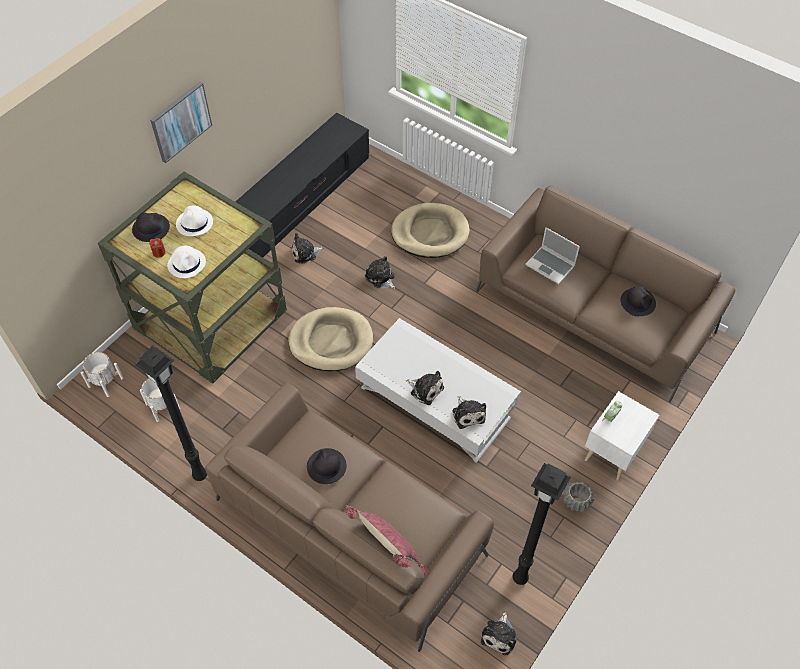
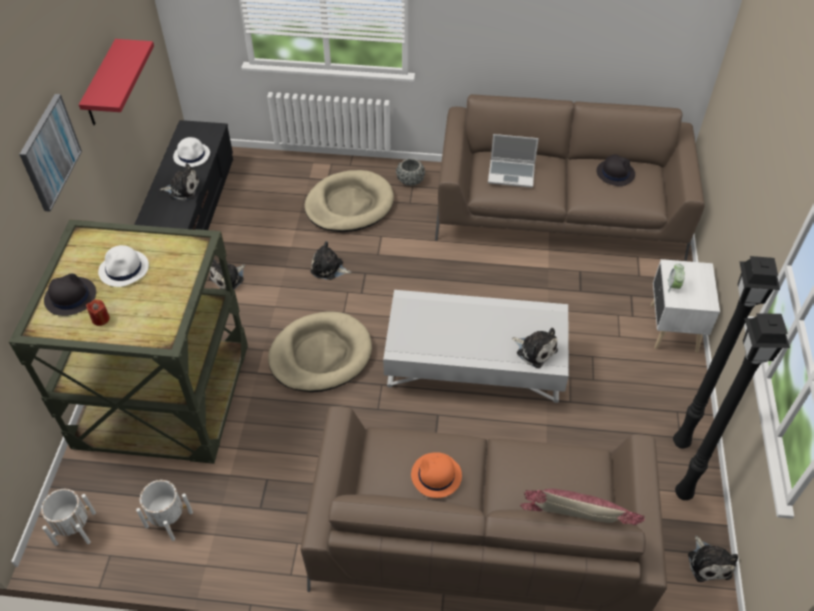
camera: 30 degrees left, 5 degrees down
(187, 263) = (146, 316): white hat -> white hat (192, 155)
(199, 476) = (267, 575): black floor lamp -> black floor lamp (680, 443)
(253, 78) = (102, 85): none -> red shelf
(326, 466) = (436, 476): black hat -> orange hat
(425, 389) = (474, 347): plush toy -> plush toy (182, 189)
(576, 501) = (677, 391): grey planter -> grey planter (410, 180)

